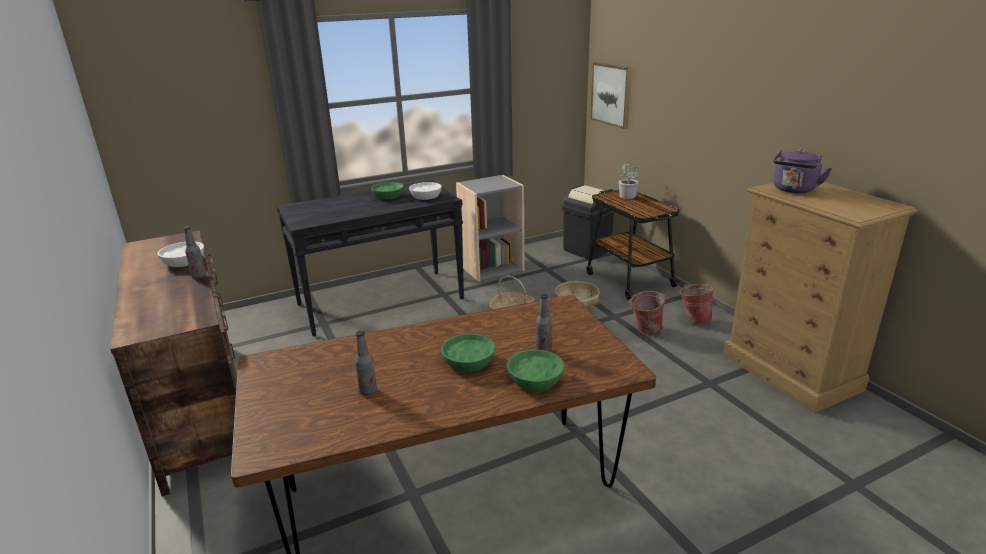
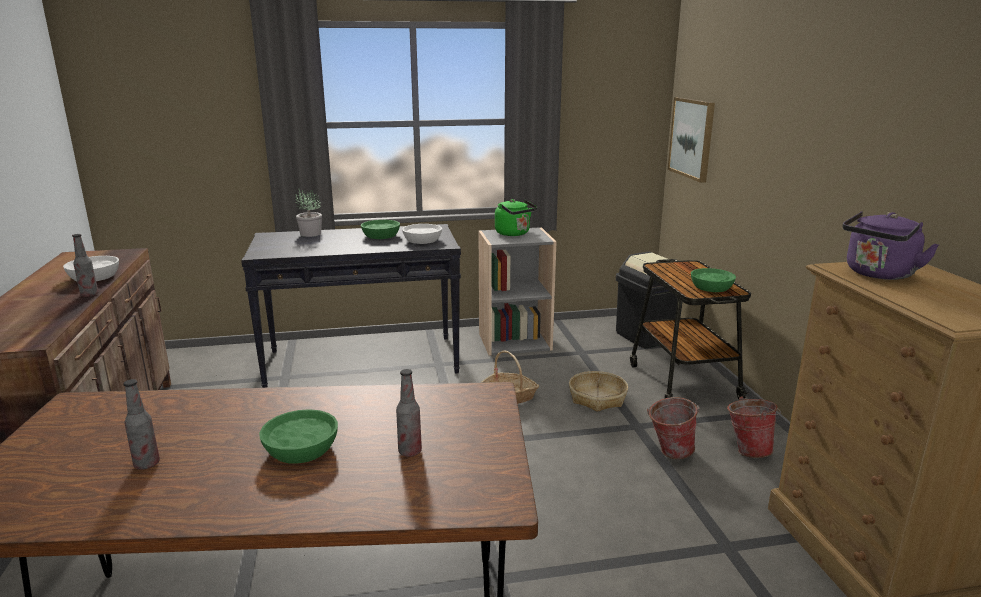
camera: 15 degrees right, 5 degrees down
(486, 182) = (514, 233): none -> green kettle
(534, 380) = (362, 491): green bowl -> green bowl (711, 287)
(627, 196) = (690, 269): potted plant -> potted plant (310, 234)

